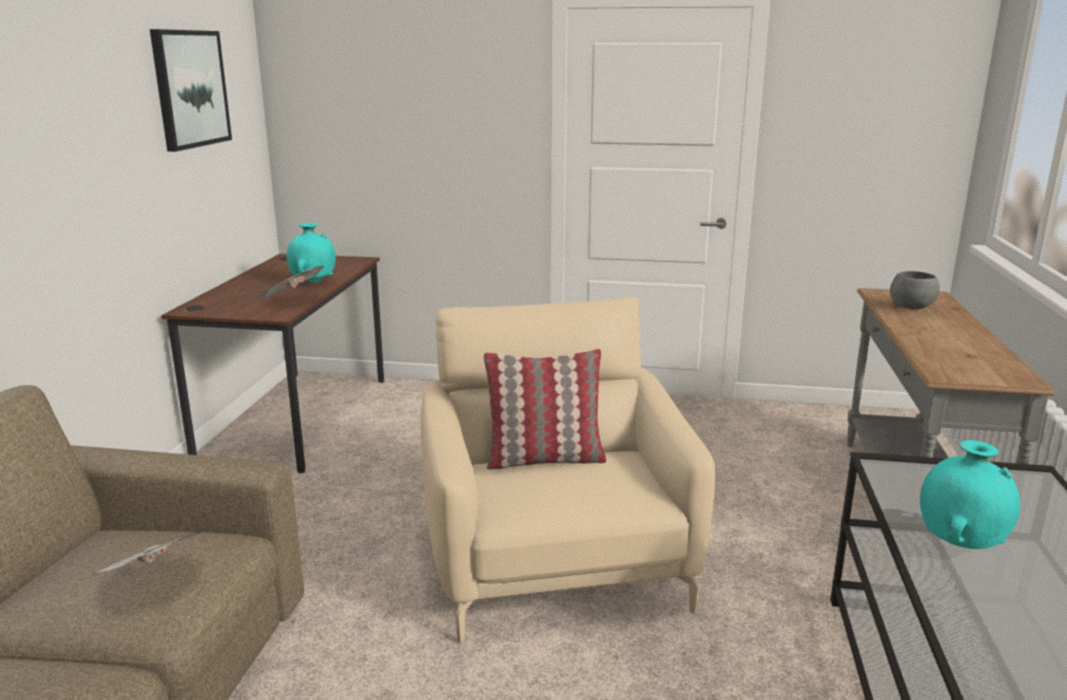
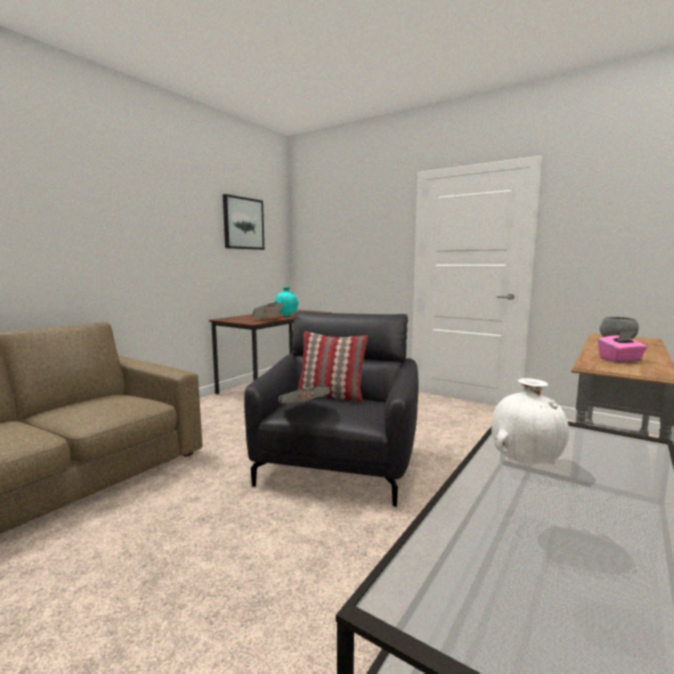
camera: 25 degrees right, 10 degrees down
(152, 577) = (105, 407): newspaper -> newspaper (304, 410)
(556, 563) = (338, 464): beige armchair -> black armchair
(957, 354) = (620, 360): none -> pink tissue box
(959, 545) = (525, 465): turquoise vase -> white vase

